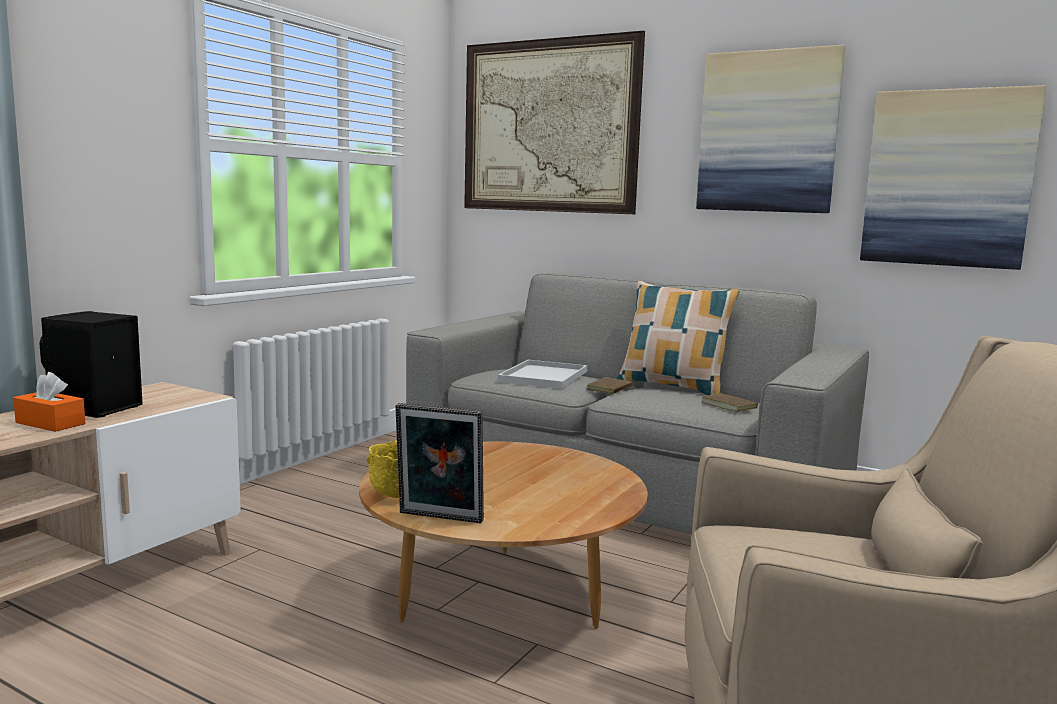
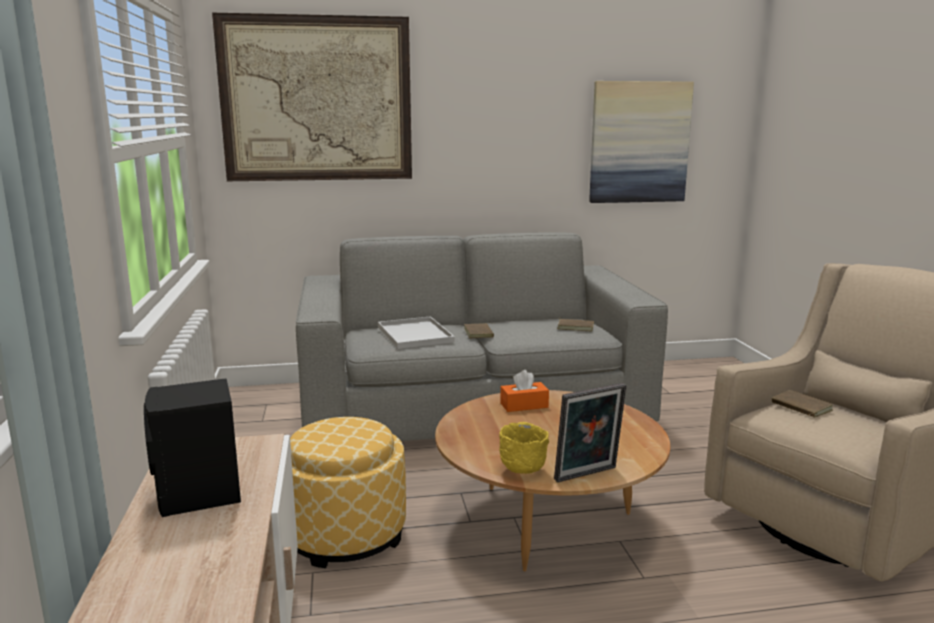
camera: 40 degrees left, 5 degrees up
(50, 423) = (211, 528): orange tissue box -> orange tissue box (524, 405)
(328, 536) = (345, 534): none -> ottoman
(672, 387) = (501, 320): pillow -> none
(768, 132) = (518, 108): picture -> none
(802, 537) = (800, 407): none -> brown book

